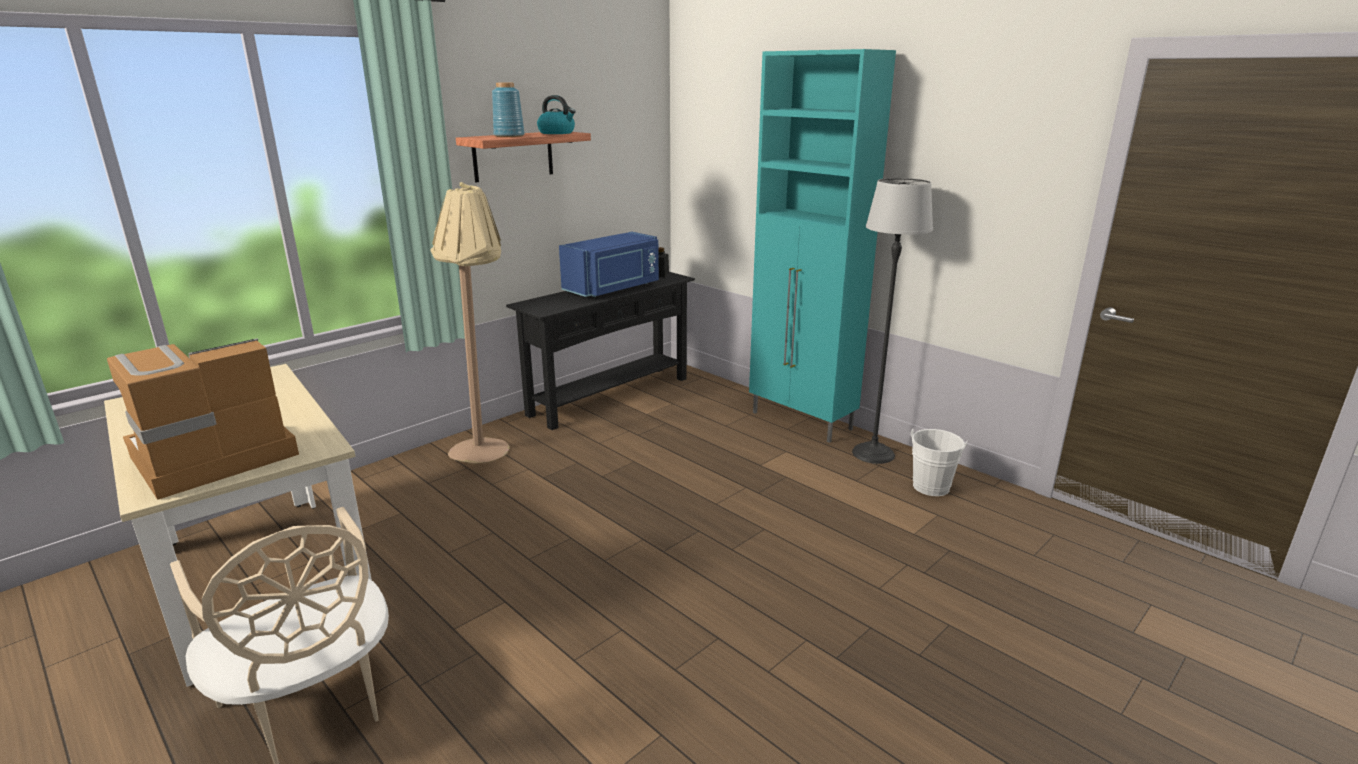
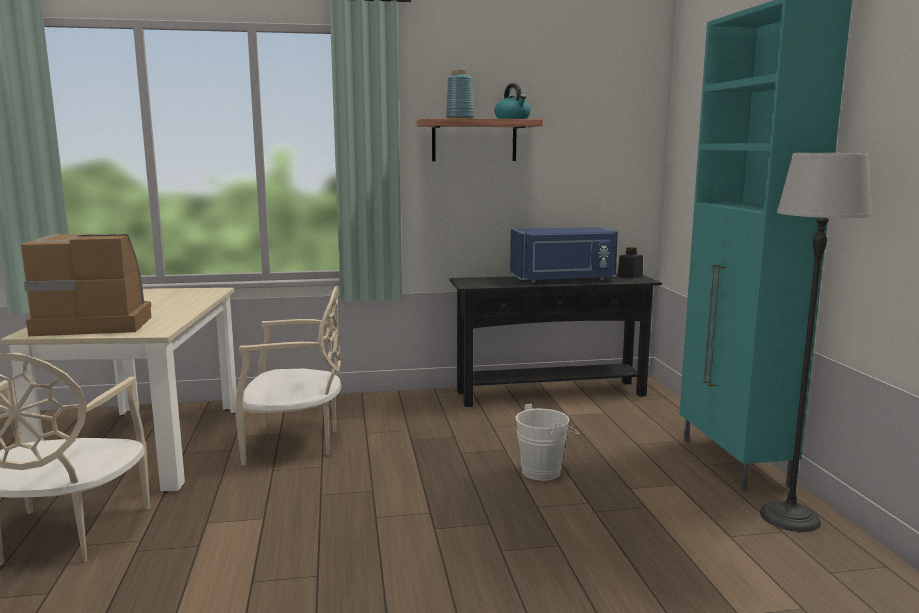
camera: 35 degrees right, 10 degrees down
(433, 518) = (294, 443): none -> beige chair
(486, 456) = (387, 412): beige floor lamp -> none
(932, 485) = (835, 574): white bucket -> white bucket (545, 471)

